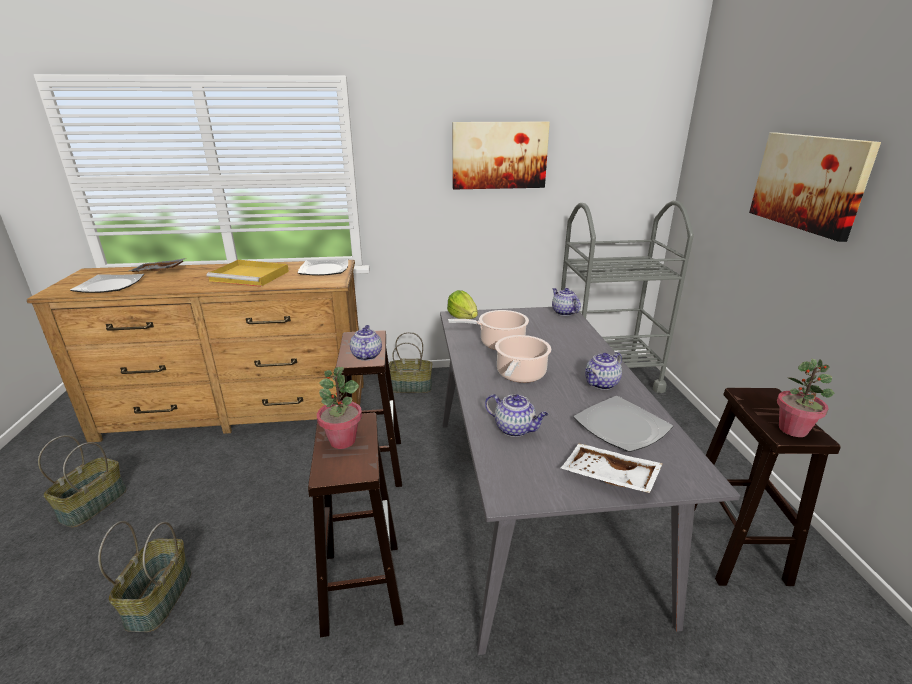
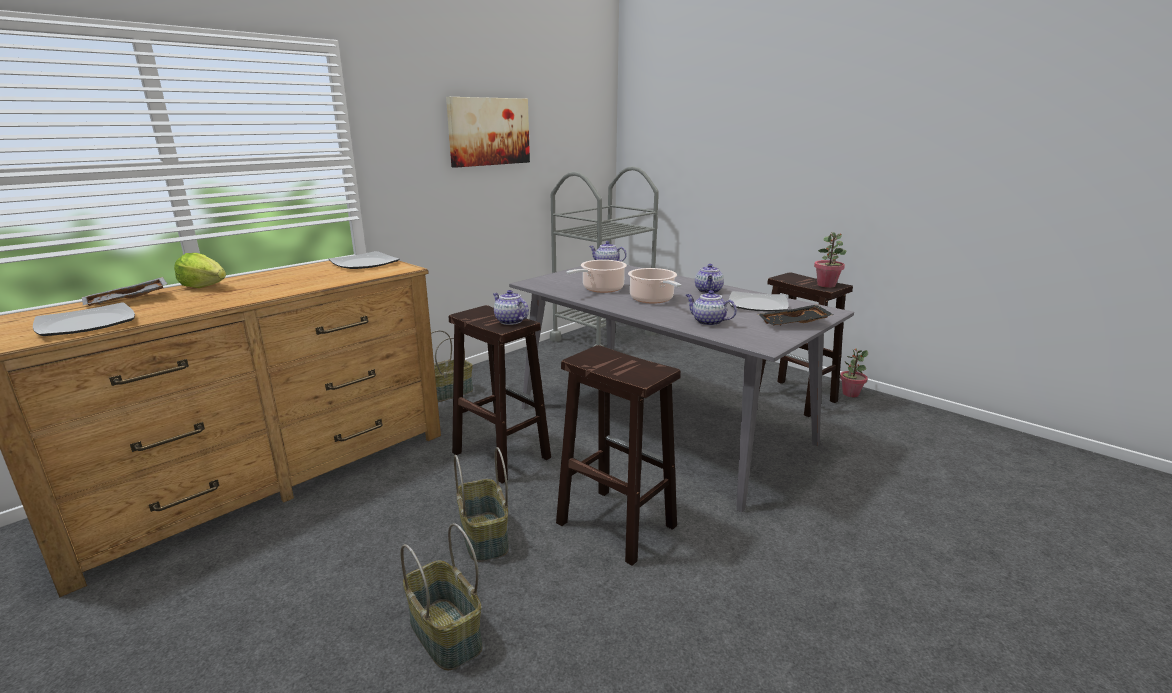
camera: 40 degrees left, 5 degrees down
(93, 504) = (203, 631): basket -> basket (483, 536)
(251, 276) = (288, 281): yellow tray -> none
(342, 440) = (610, 363): potted plant -> potted plant (850, 394)
(463, 318) = (538, 282): lettuce -> lettuce (204, 287)
(515, 429) = (708, 322): teapot -> teapot turned 135 degrees counterclockwise
(608, 477) = (794, 324): white tray -> black tray
(808, 182) = (749, 134): picture -> none

